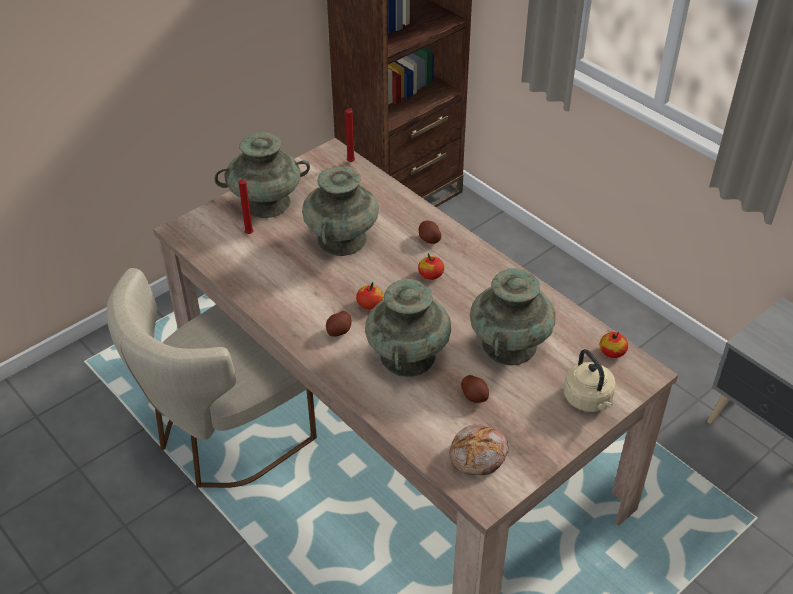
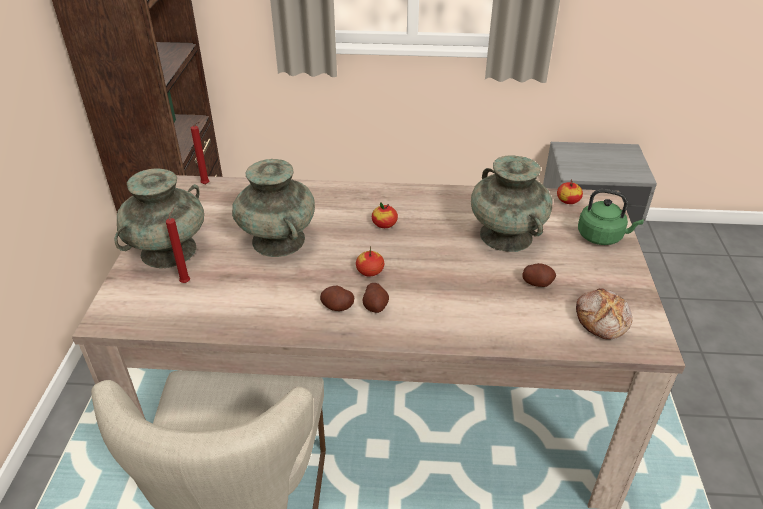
camera: 45 degrees left, 5 degrees down
(408, 355) = (453, 288): turquoise vase -> none
(429, 239) = (347, 202): potato -> potato (337, 306)
(589, 400) = (602, 237): beige kettle -> green kettle

